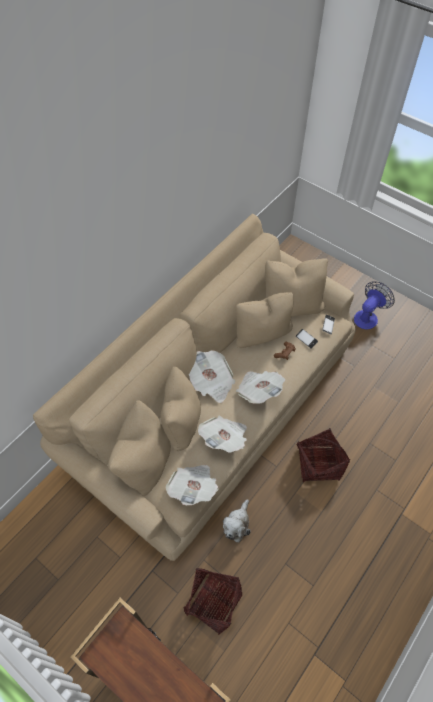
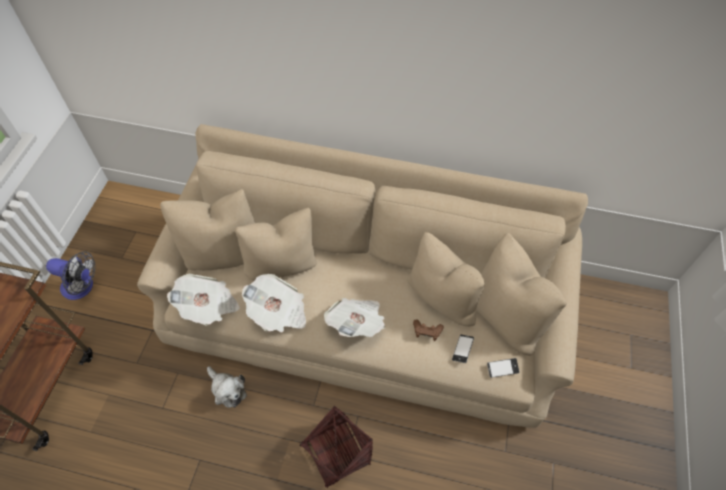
camera: 65 degrees right, 0 degrees up
(212, 383) = (344, 271): newspaper -> none
(212, 602) = (136, 400): basket -> none
(237, 524) = (227, 390): plush toy -> plush toy turned 135 degrees counterclockwise
(368, 316) = (599, 443): fan -> fan (82, 287)

